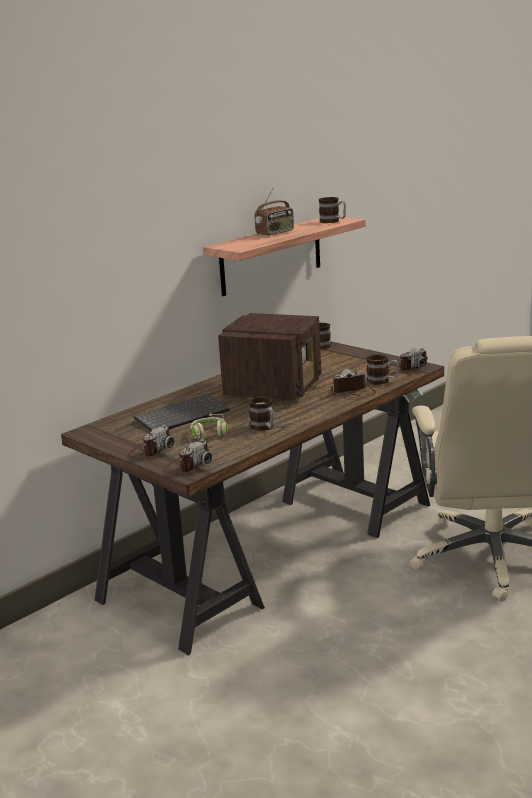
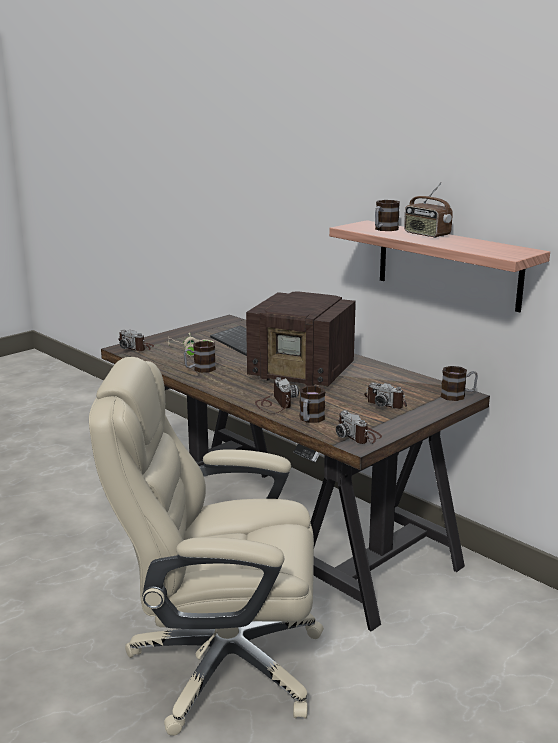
camera: 90 degrees right, 0 degrees up
(150, 450) = (175, 337): camera -> camera (386, 403)
(333, 221) = (496, 251): mug -> mug (384, 229)

